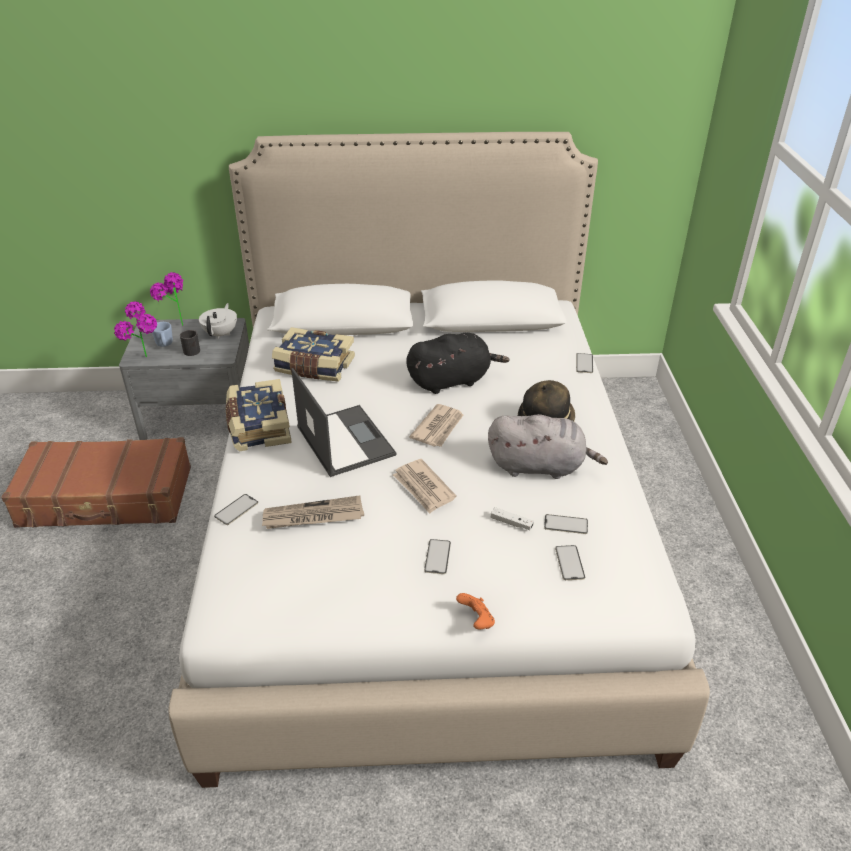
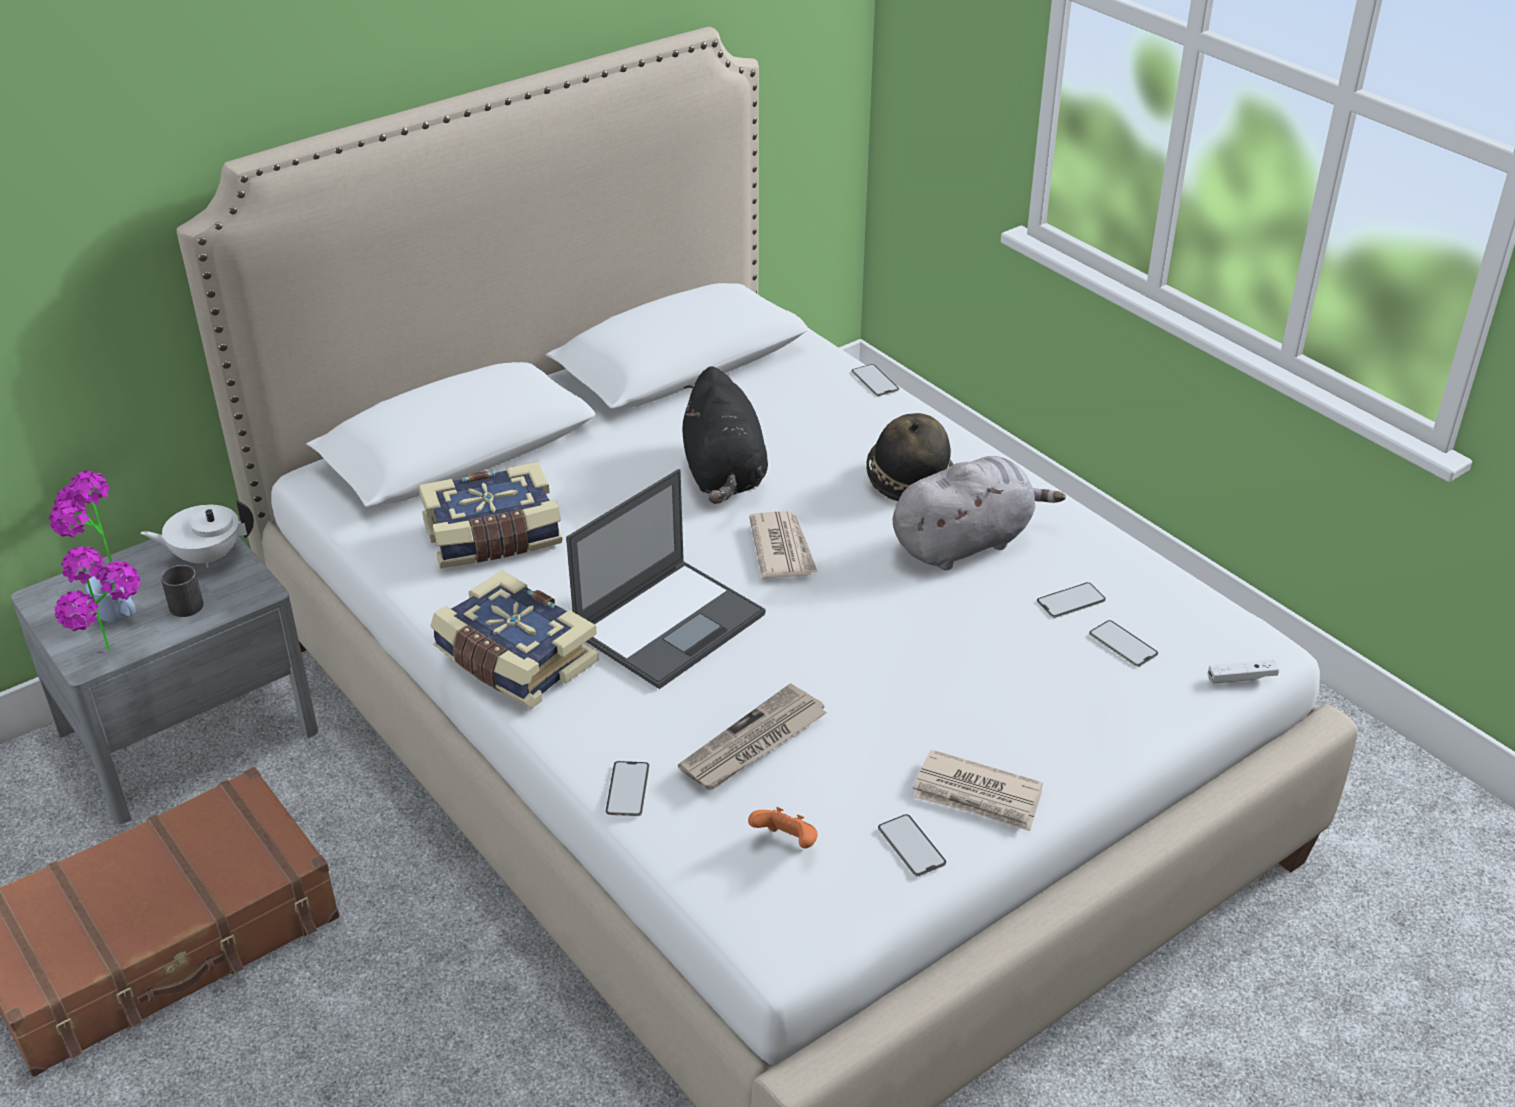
camera: 35 degrees left, 0 degrees up
(221, 334) = (206, 556): white teapot -> white teapot turned 75 degrees counterclockwise
(344, 440) = (670, 622): laptop -> laptop turned 105 degrees clockwise
(423, 488) = (854, 637): newspaper -> newspaper (978, 795)
(437, 557) = (966, 714): phone -> phone (911, 845)
(452, 380) = (724, 475): black plush toy -> black plush toy turned 135 degrees clockwise
(476, 621) = (1093, 764): orange game controller -> orange game controller (786, 843)
(511, 523) = (1007, 629): white game controller -> white game controller (1241, 678)

